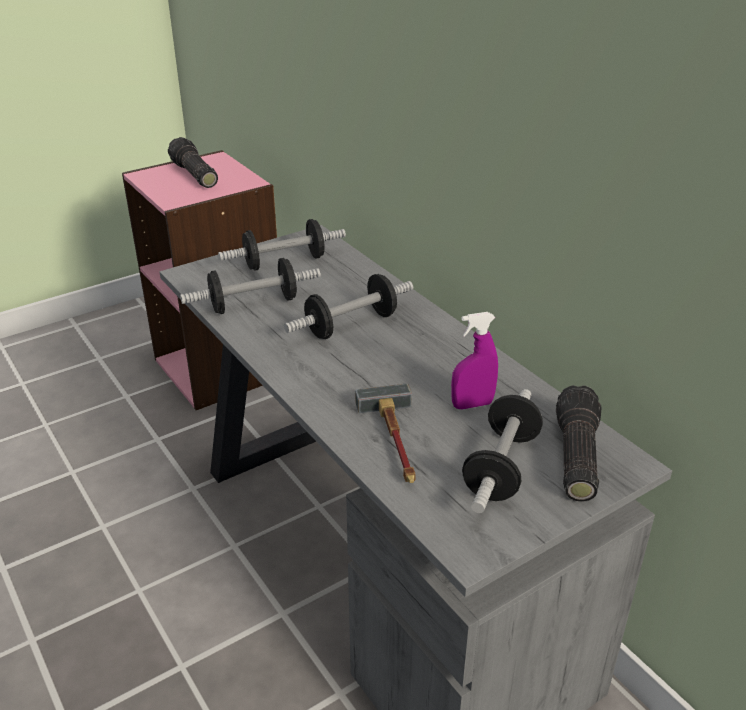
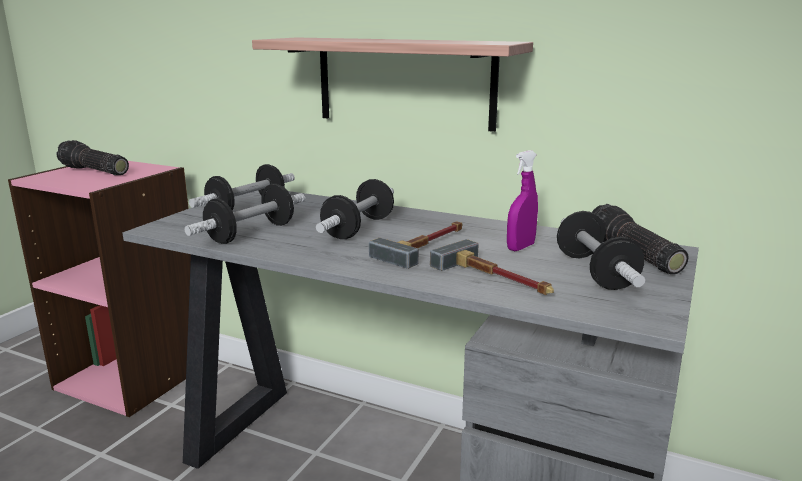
camera: 30 degrees left, 15 degrees down
(384, 372) = (426, 246): none -> hammer
(443, 170) = (404, 82): none -> shelf

